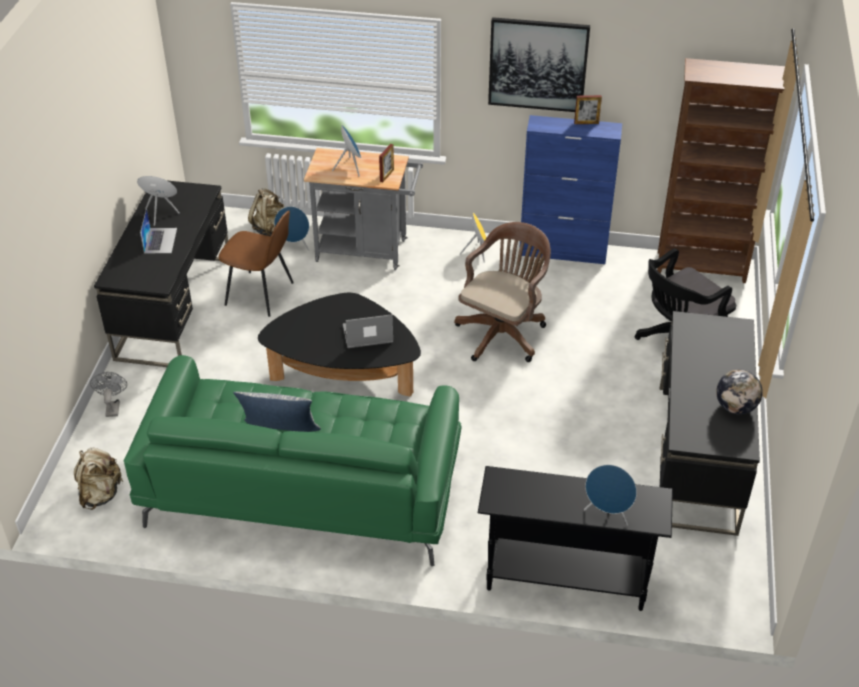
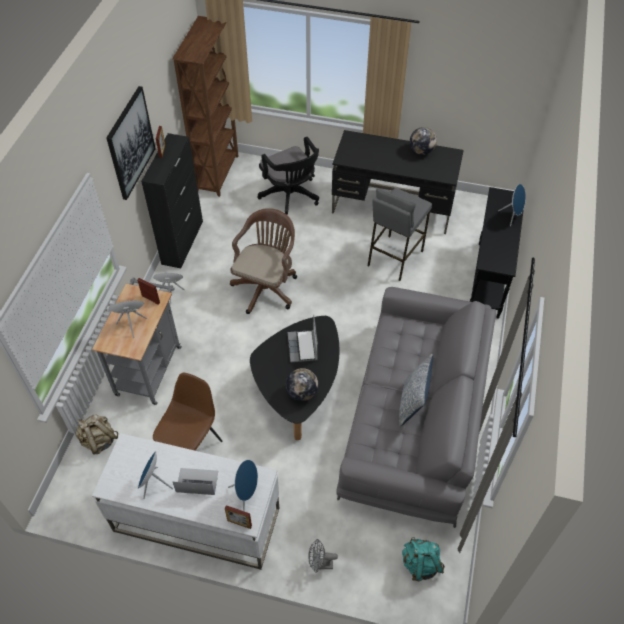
camera: 85 degrees left, 10 degrees up
(100, 494) = (420, 564): beige backpack -> turquoise backpack
(110, 272) = (239, 523): none -> picture frame
(175, 308) = (196, 519): black desk -> white desk
(294, 246) = (129, 421): blue speaker -> blue speaker (246, 492)
(299, 338) = (302, 393): none -> globe
(301, 486) = (413, 418): green sofa -> grey sofa
(503, 332) = (266, 286): brown office chair -> brown office chair turned 75 degrees clockwise
(563, 251) = (182, 242): blue cabinet -> black cabinet
(586, 462) = (394, 258): none -> grey stool

